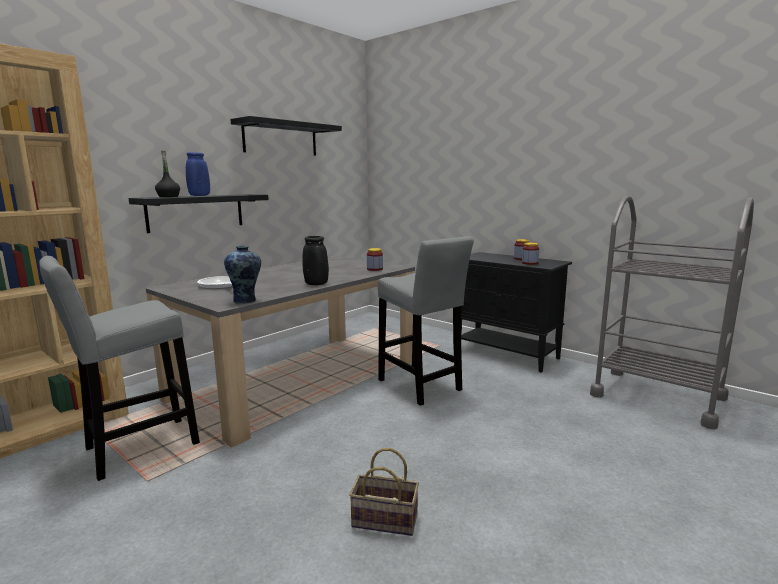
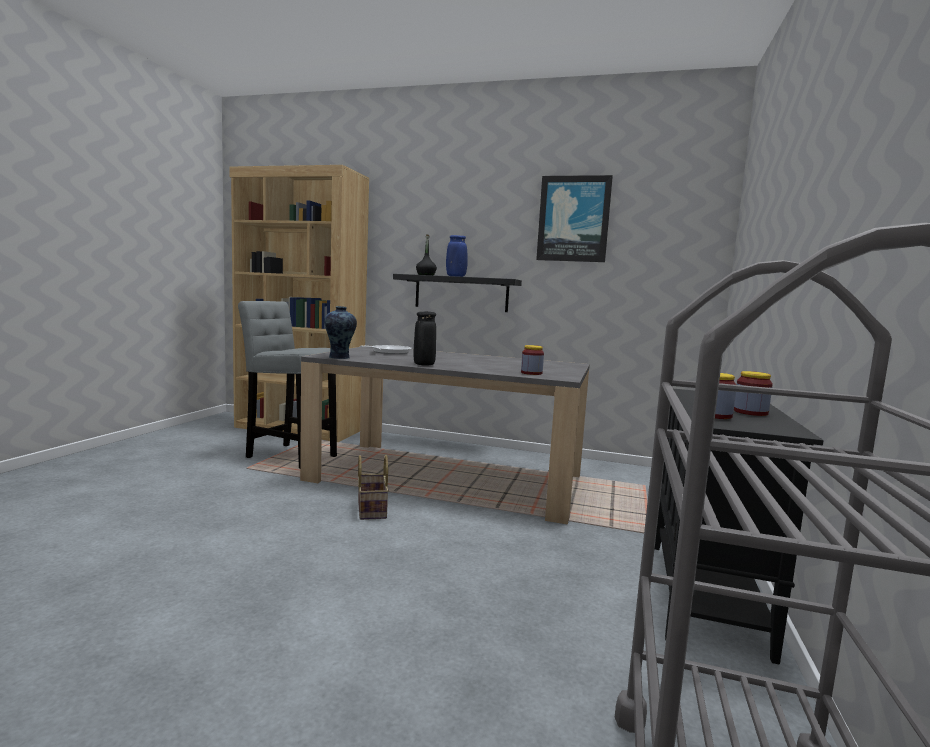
camera: 65 degrees right, 5 degrees down
(280, 139) = (573, 219): black shelf -> picture
(383, 521) = (189, 557): basket -> basket (370, 509)
(421, 387) = (489, 539): grey stool -> none

